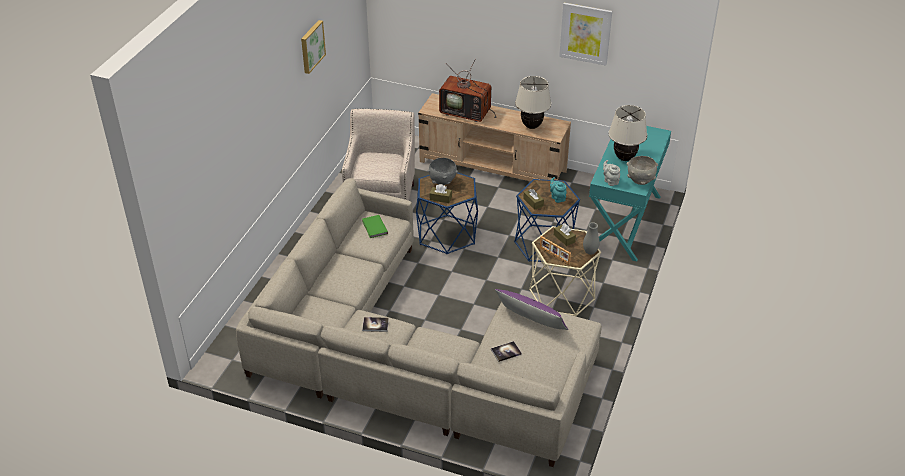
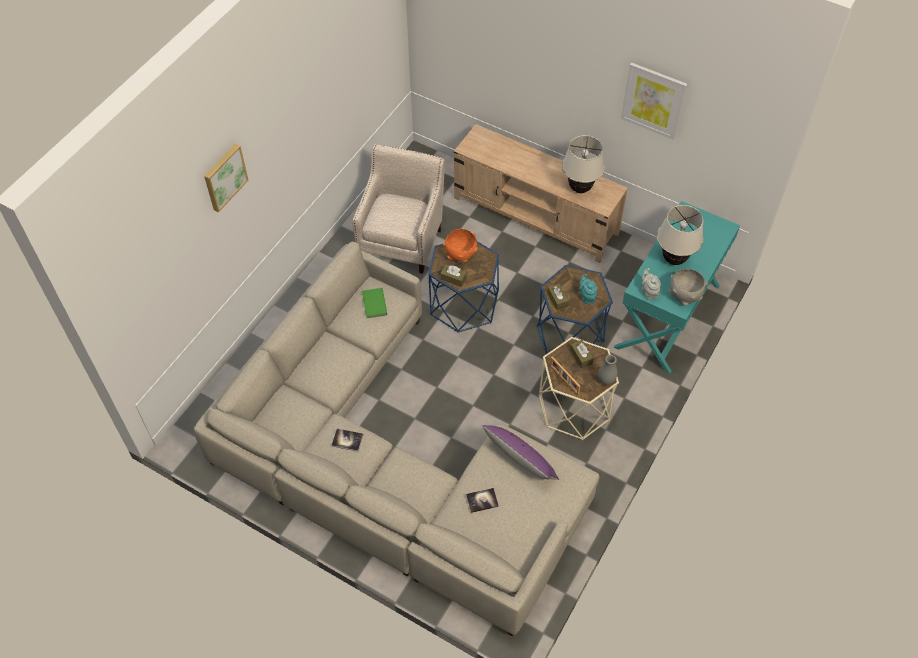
camera: 10 degrees right, 15 degrees up
(311, 46) = (322, 85): picture -> picture (224, 177)
(442, 182) = (460, 255): grey bowl -> orange bowl
(467, 112) = (510, 158): television -> none

